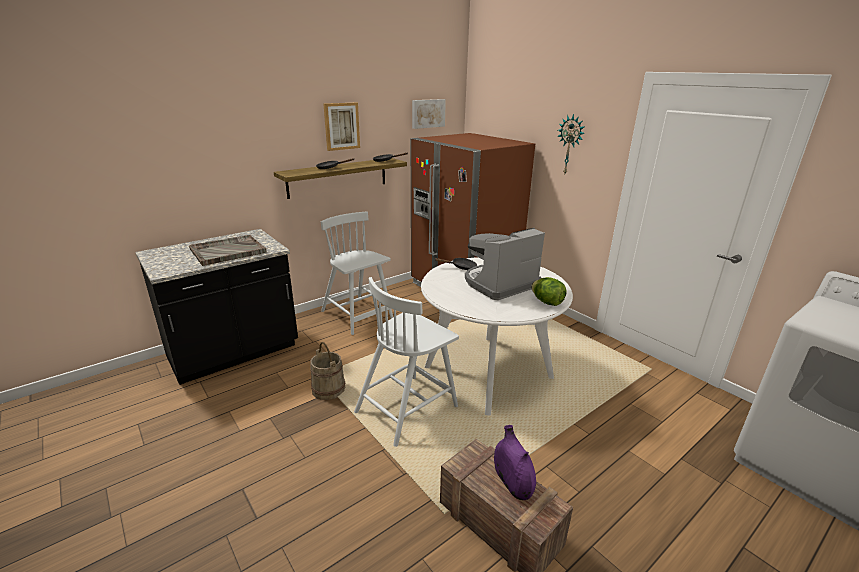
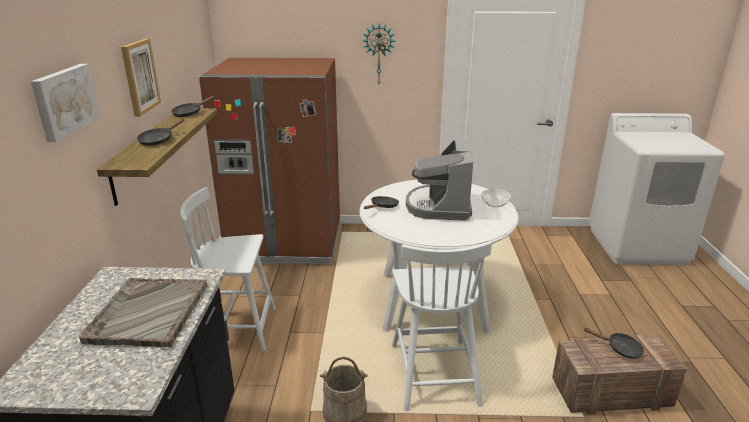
camera: 50 degrees left, 0 degrees up
(427, 113) = (193, 40): picture -> picture (64, 101)
(512, 482) = (620, 349): purple vase -> black frying pan
(547, 302) = (495, 204): lettuce -> bowl

